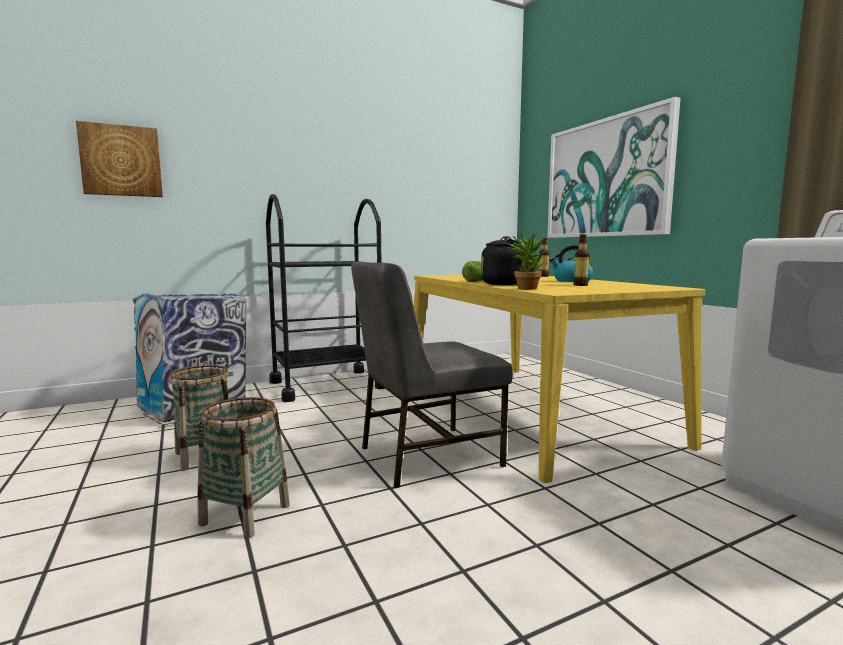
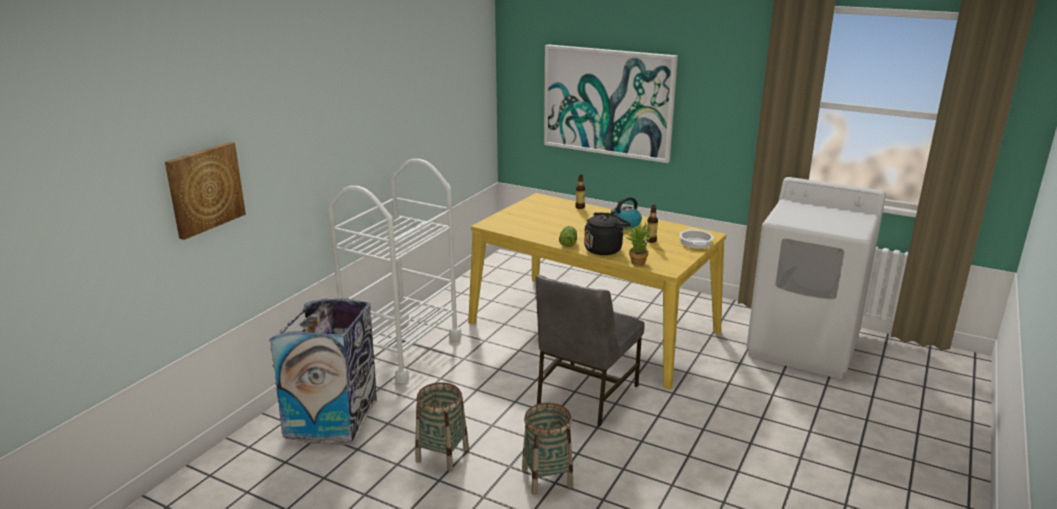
camera: 35 degrees left, 15 degrees up
(327, 385) = (402, 350): black cart -> white cart
(641, 288) = (695, 242): none -> cooking pot

